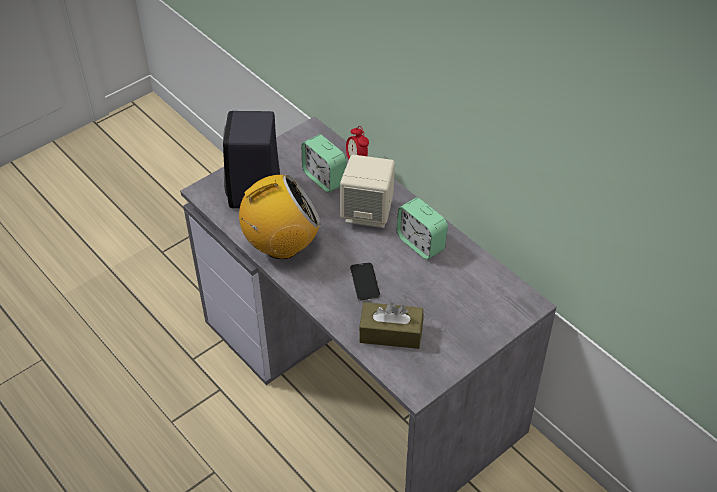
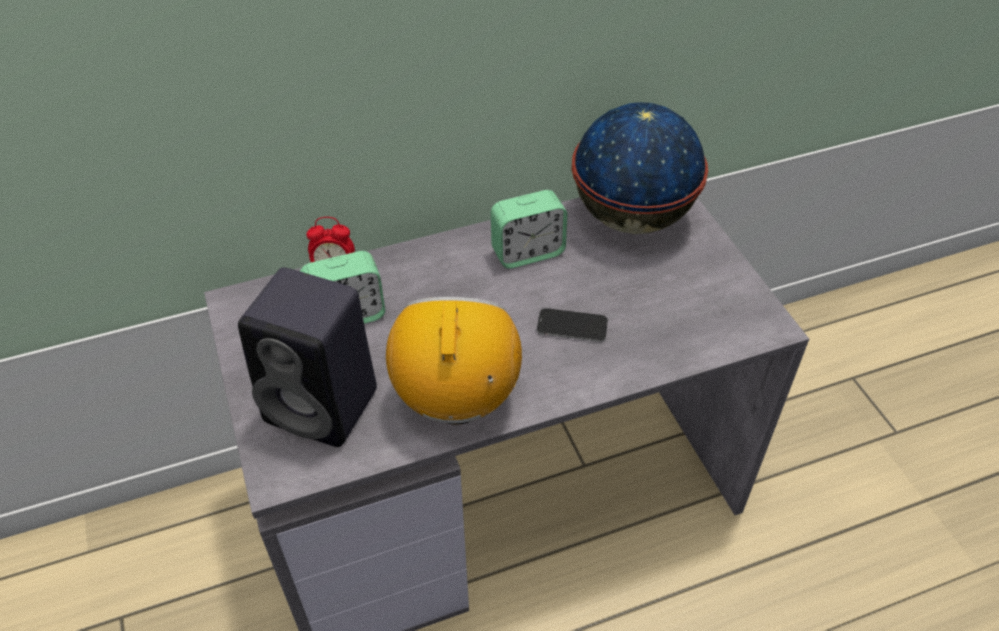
camera: 70 degrees left, 0 degrees up
(368, 212) = (443, 287): beige speaker -> none
(391, 333) = (671, 325): brown tissue box -> none
(488, 289) = (631, 216): none -> globe

